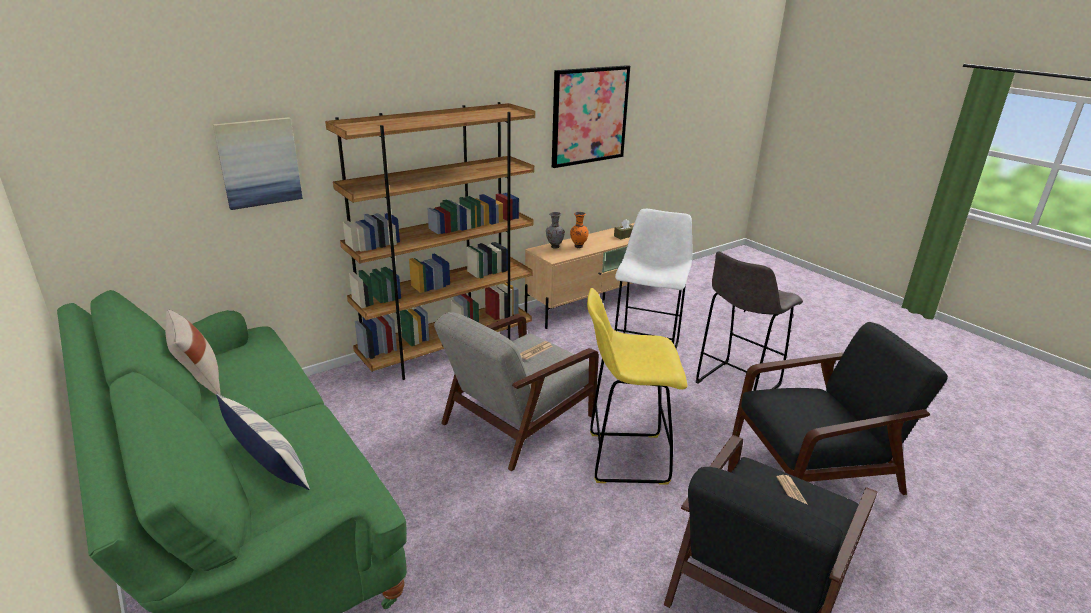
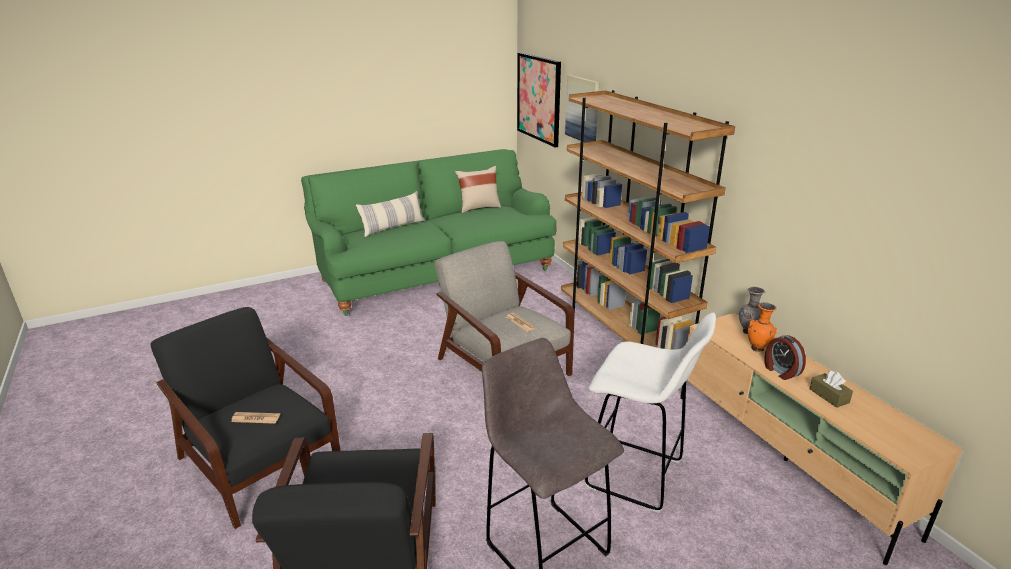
camera: 100 degrees right, 0 degrees up
(589, 116) = (859, 192): picture -> picture (539, 98)
(604, 243) = (780, 371): none -> alarm clock
(624, 458) = (433, 418): yellow stool -> none

